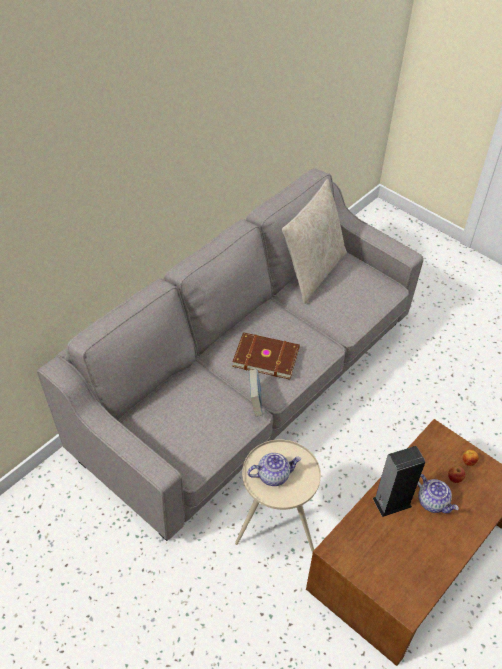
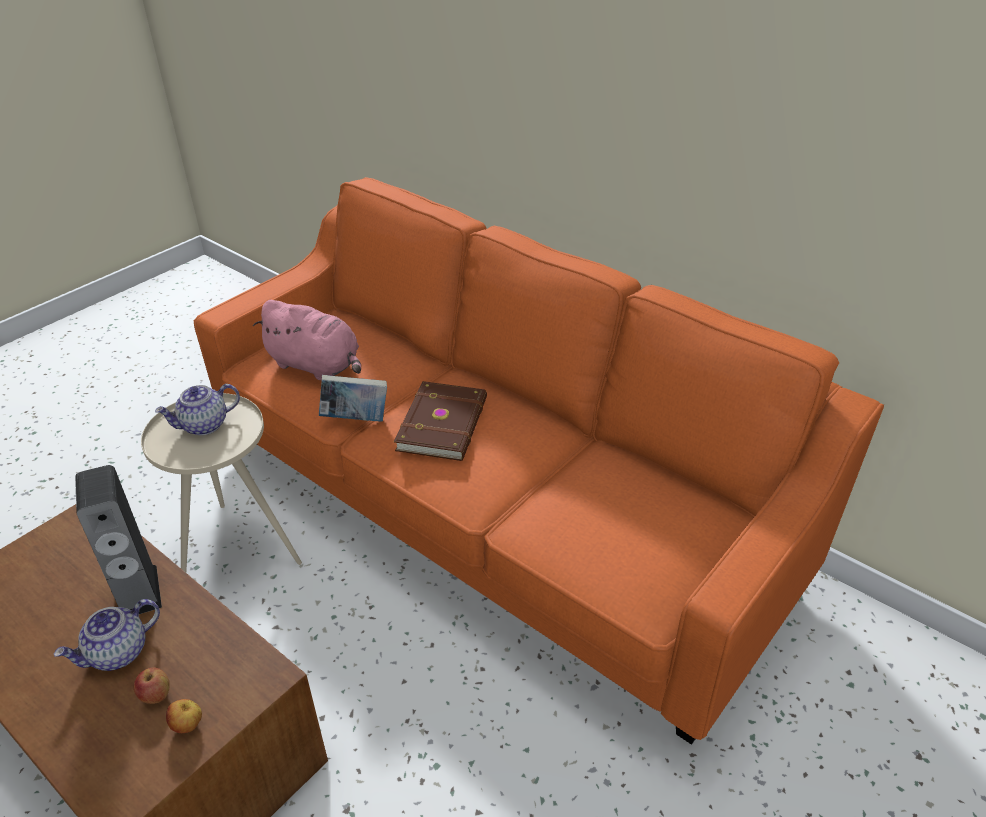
camera: 90 degrees right, 10 degrees down
(198, 426) = (316, 365): none -> pink plush toy
(249, 386) = (495, 510): grey sofa -> orange sofa
(273, 475) = (204, 425): teapot -> teapot turned 75 degrees clockwise
(312, 271) = (662, 479): beige pillow -> none

